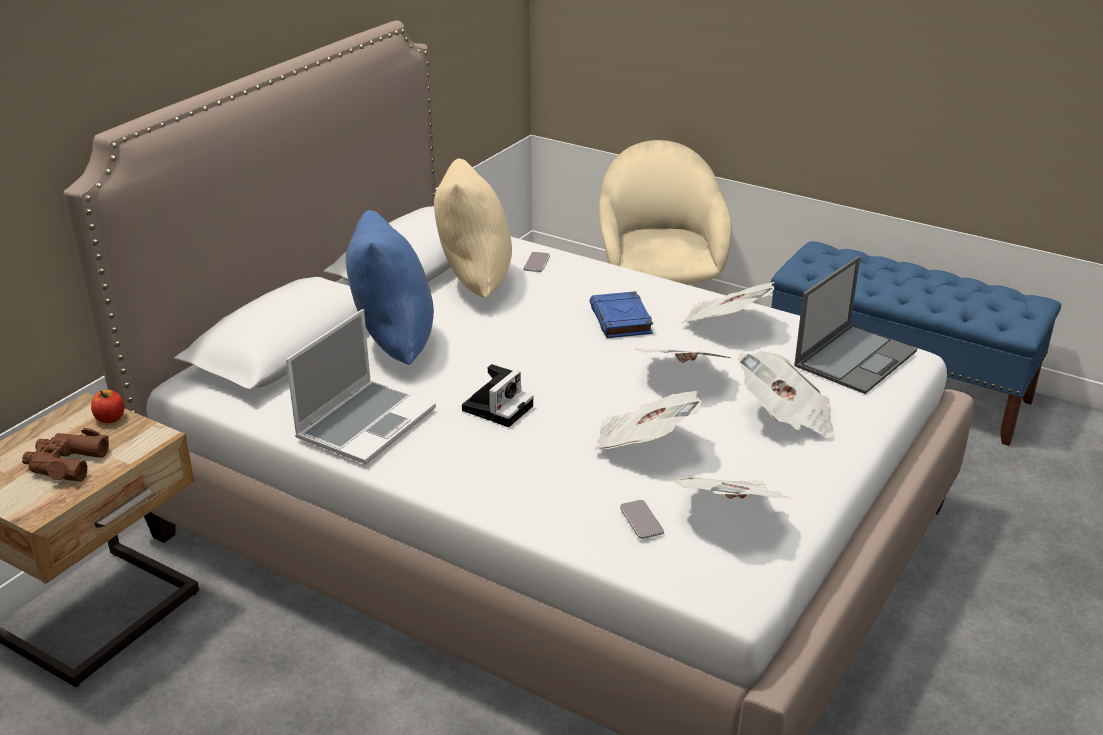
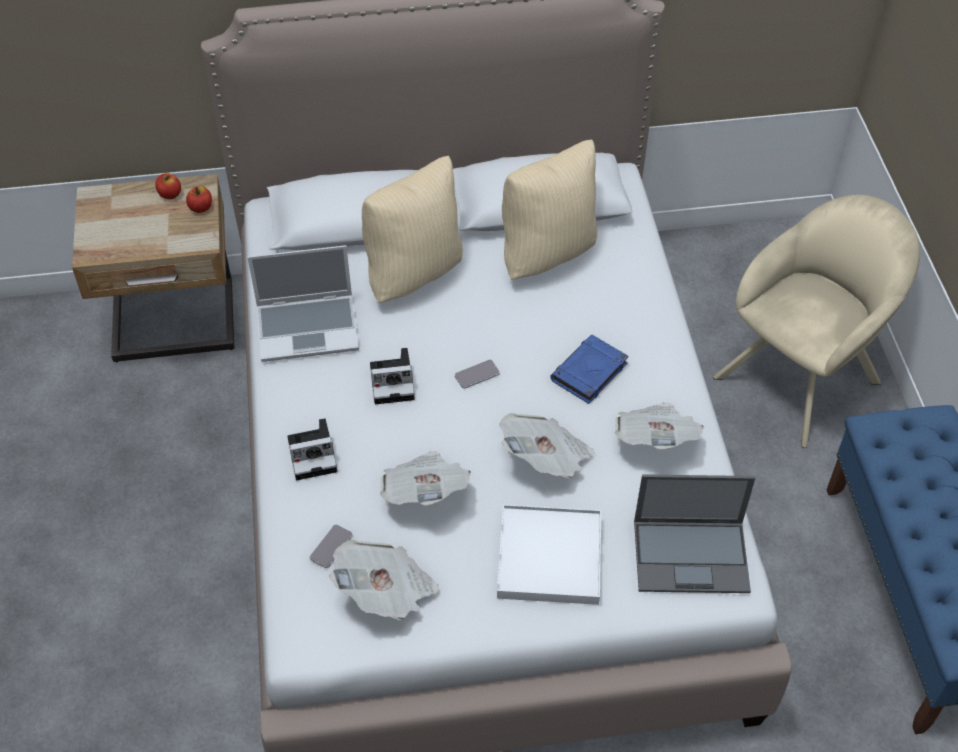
camera: 50 degrees right, 20 degrees up
(57, 428) = (170, 194): none -> apple
(65, 463) = (141, 227): brown binoculars -> none
(391, 346) = (414, 272): blue pillow -> beige pillow
(518, 484) = (314, 454): none -> camera
(536, 263) = (622, 266): phone -> phone (477, 374)
(786, 417) = (549, 558): newspaper -> white tray

